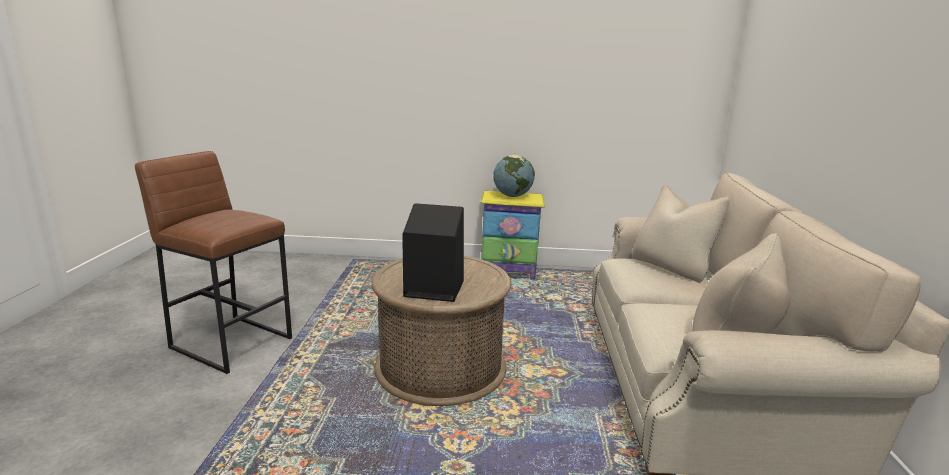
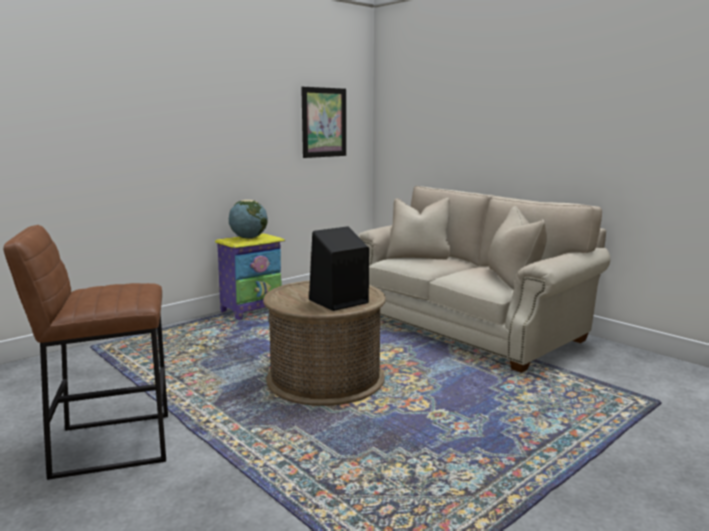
camera: 45 degrees left, 5 degrees down
(649, 75) = (324, 122): none -> picture

